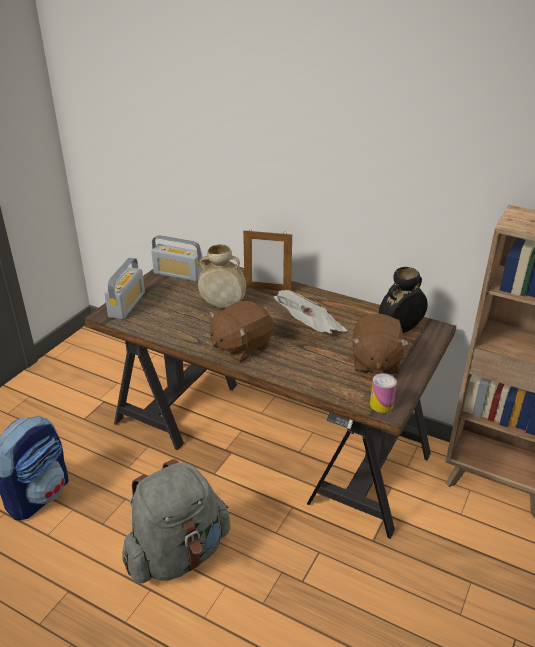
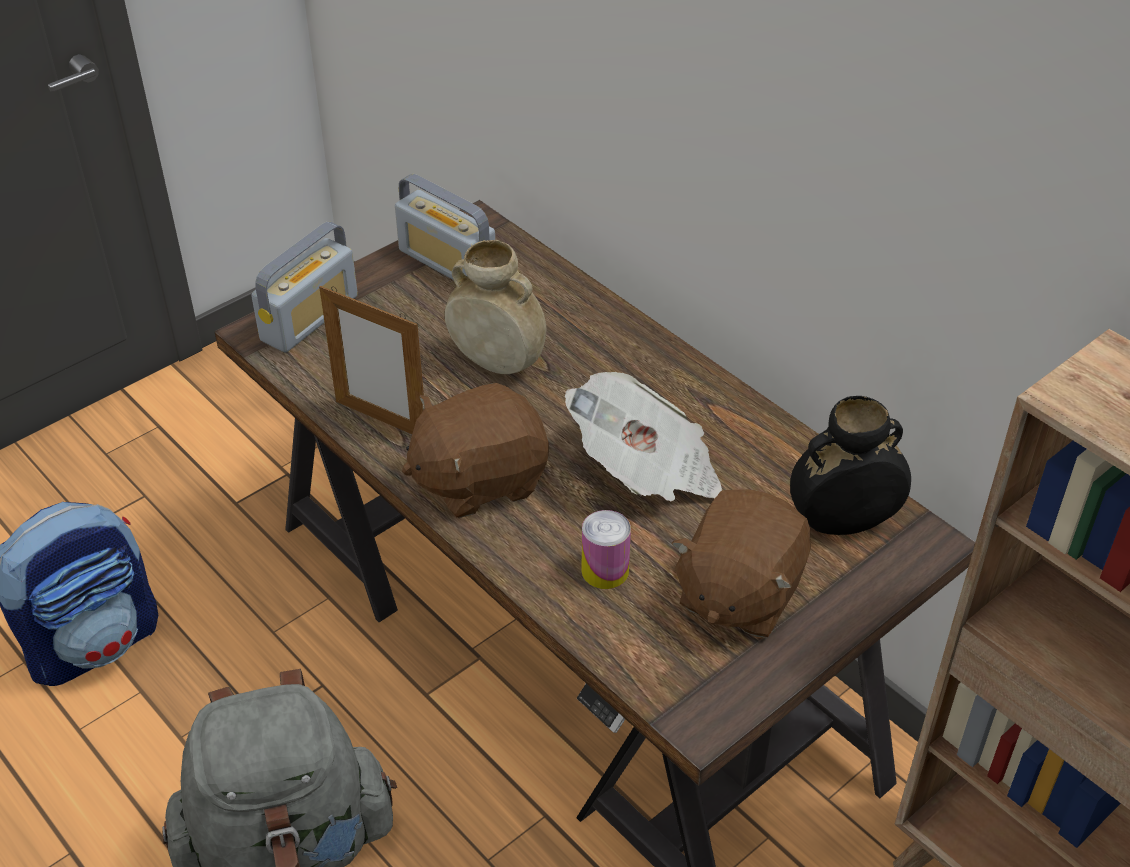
camera: 20 degrees right, 10 degrees up
(267, 289) = (611, 345): picture frame -> picture frame (381, 420)
(381, 405) = (690, 704): can -> can (605, 570)

